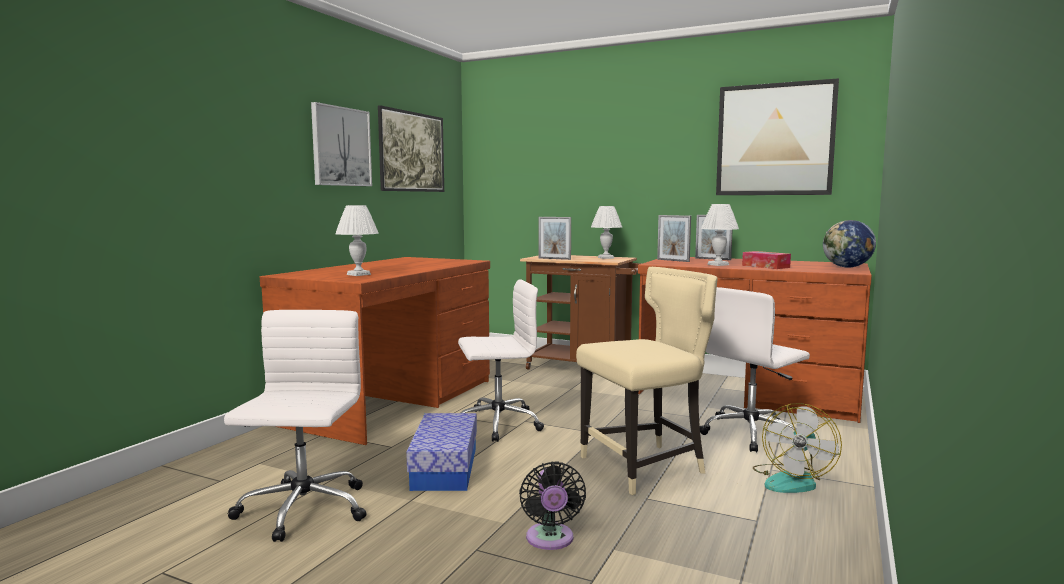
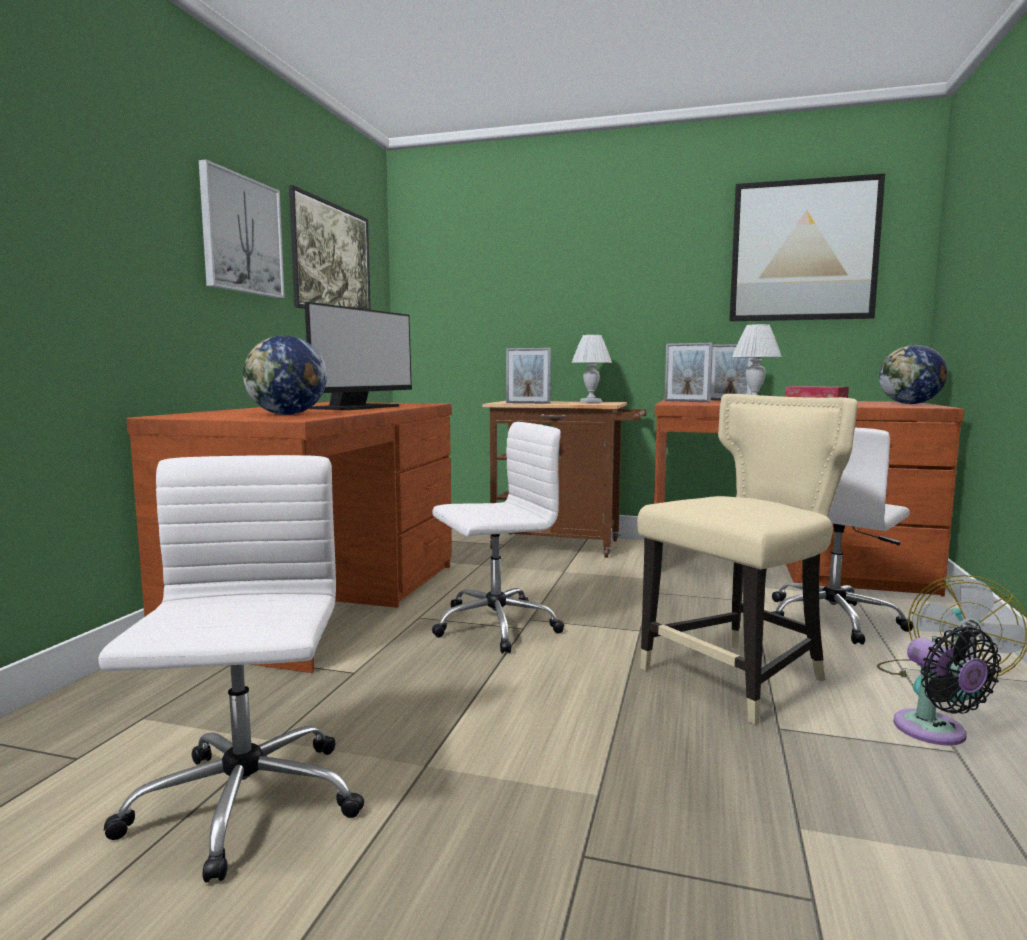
camera: 10 degrees left, 0 degrees up
(358, 274) = (287, 414): white table lamp -> globe
(414, 266) = (357, 407): none -> monitor
(445, 468) = (453, 703): storage box -> none
(550, 540) = (691, 821): black fan -> black fan (935, 732)

